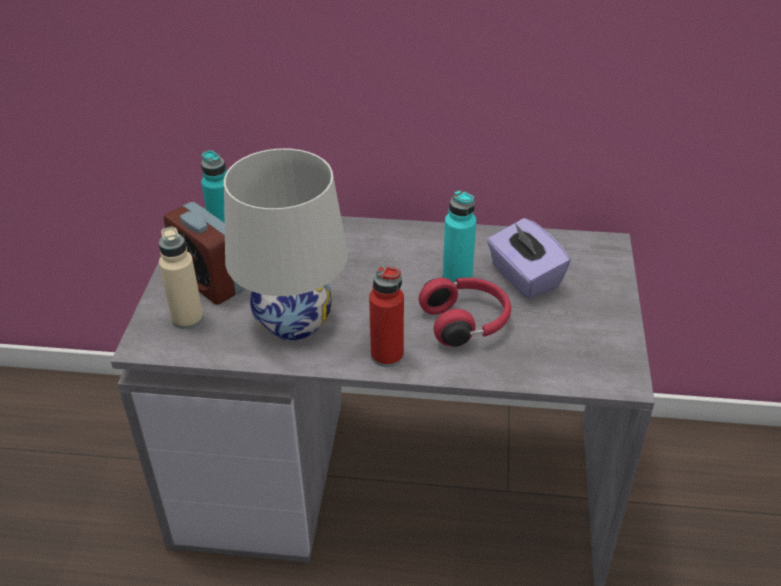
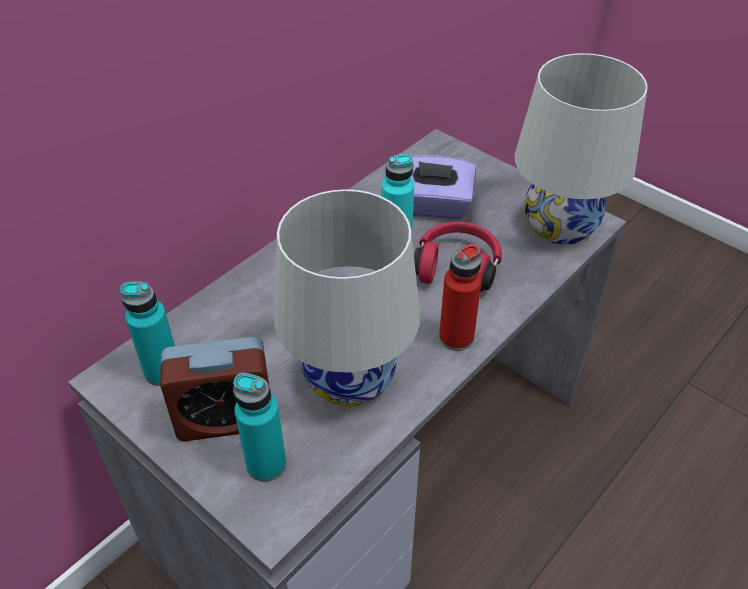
camera: 55 degrees left, 5 degrees up
(187, 318) = (266, 464): beige bottle -> turquoise bottle
(591, 360) = (559, 225): none -> white table lamp

